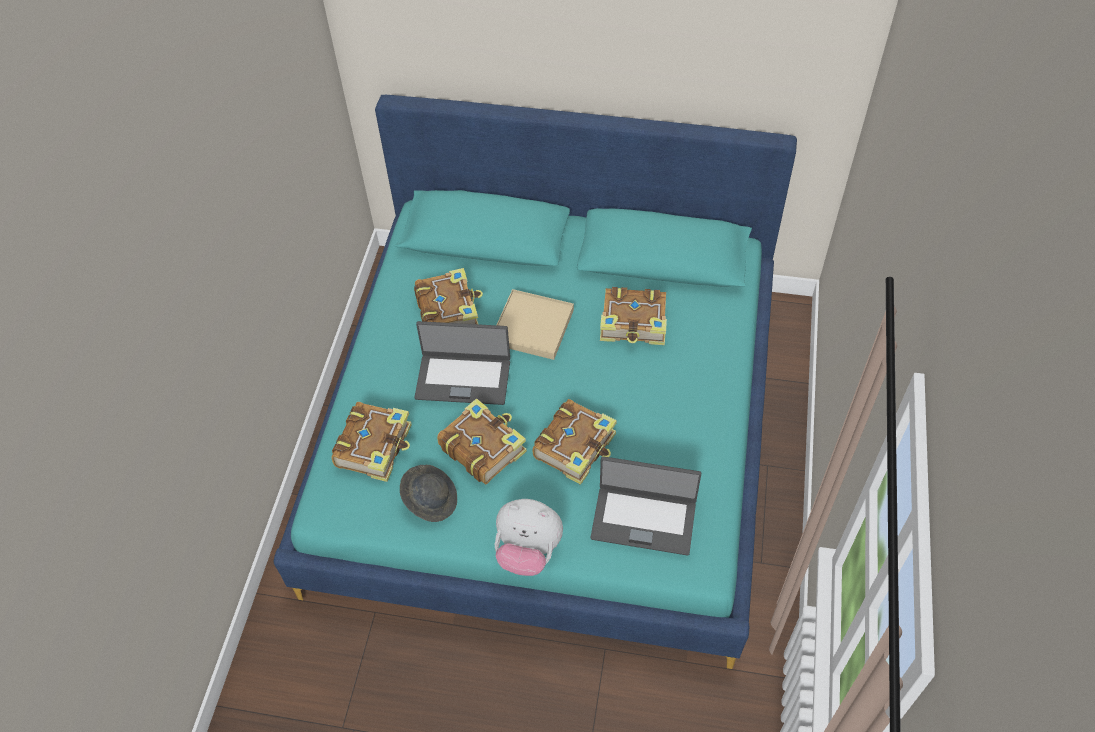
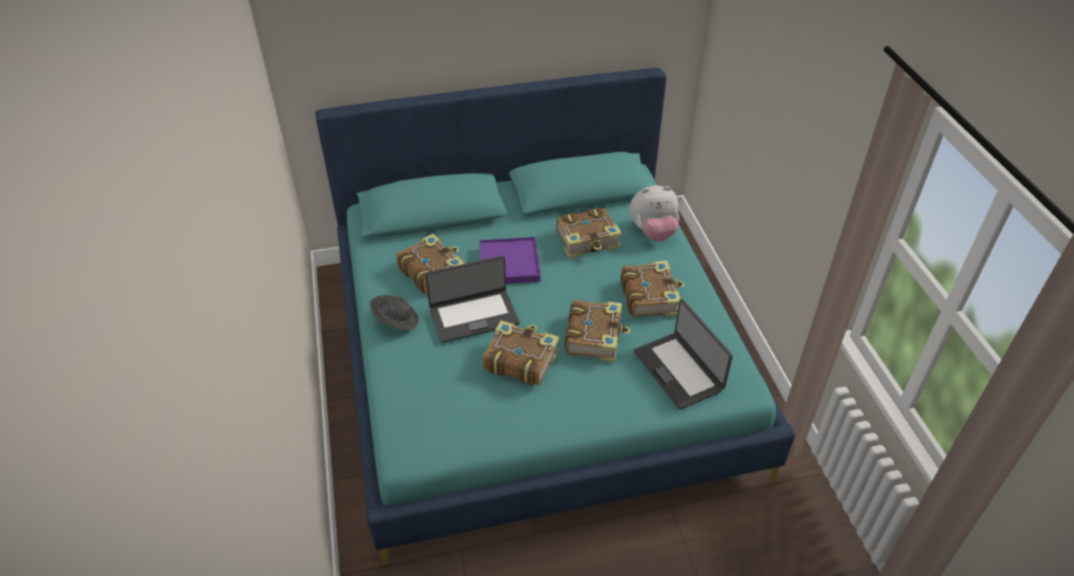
camera: 25 degrees left, 10 degrees down
(375, 446) = (426, 388): book -> book (650, 297)
(430, 499) = (497, 413): grey hat -> grey hat (395, 320)
(528, 551) = (601, 424): plush toy -> plush toy (653, 232)
(532, 326) = (509, 263): beige tray -> purple tray
(643, 519) = (679, 370): laptop -> laptop turned 75 degrees clockwise

